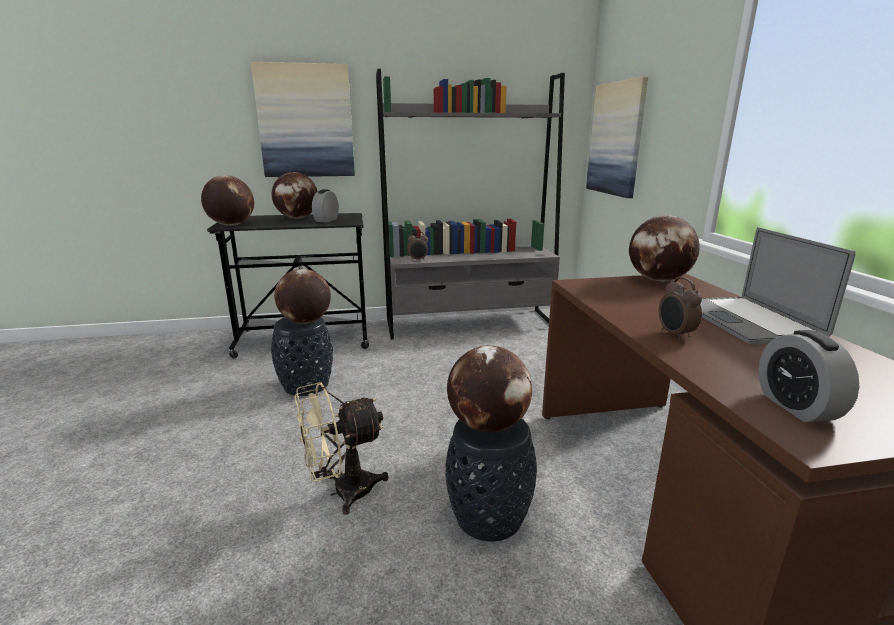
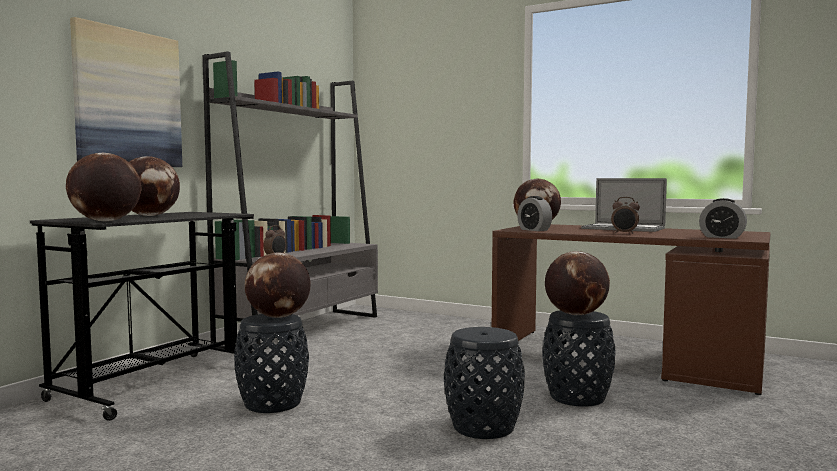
camera: 50 degrees left, 15 degrees down
(326, 220) = (196, 214): alarm clock -> alarm clock (534, 230)
(342, 492) = (483, 427): beige fan -> black stool
(616, 139) = (399, 139): picture -> none

